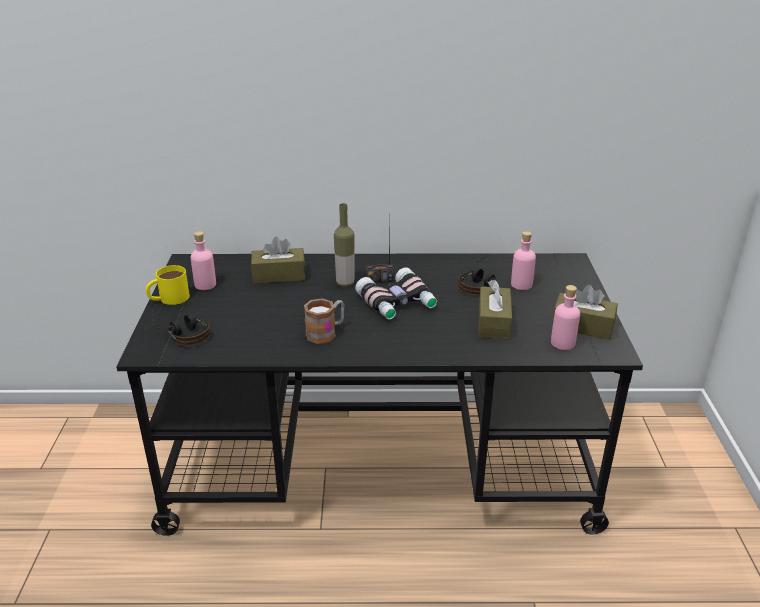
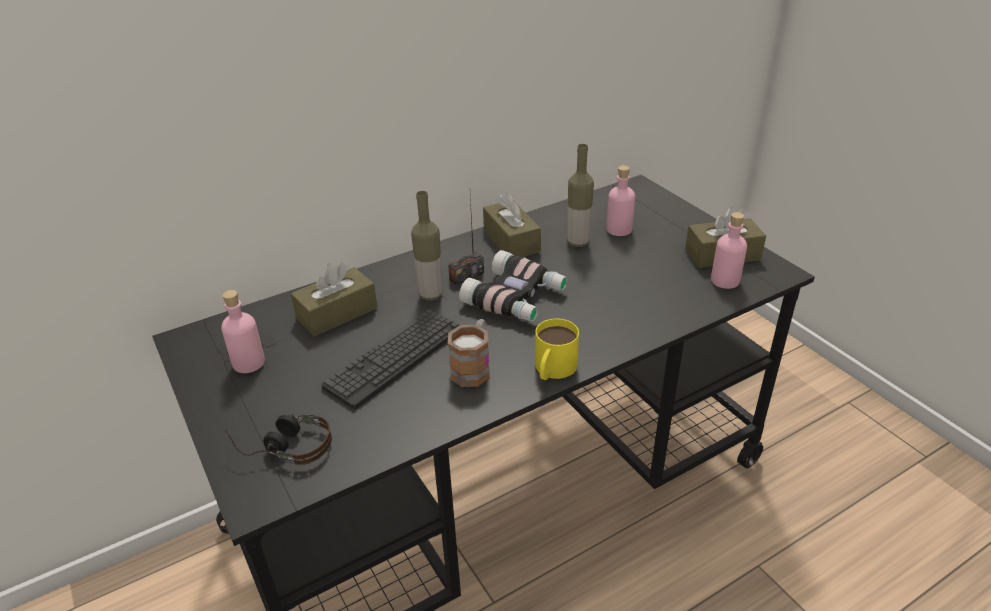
camera: 30 degrees left, 5 degrees up
(168, 299) = (213, 403): yellow mug -> yellow mug (552, 370)
(286, 311) = (395, 358): none -> keyboard
(480, 283) = (578, 242): headphones -> bottle
(493, 323) = (638, 283): brown tissue box -> brown tissue box (511, 241)

